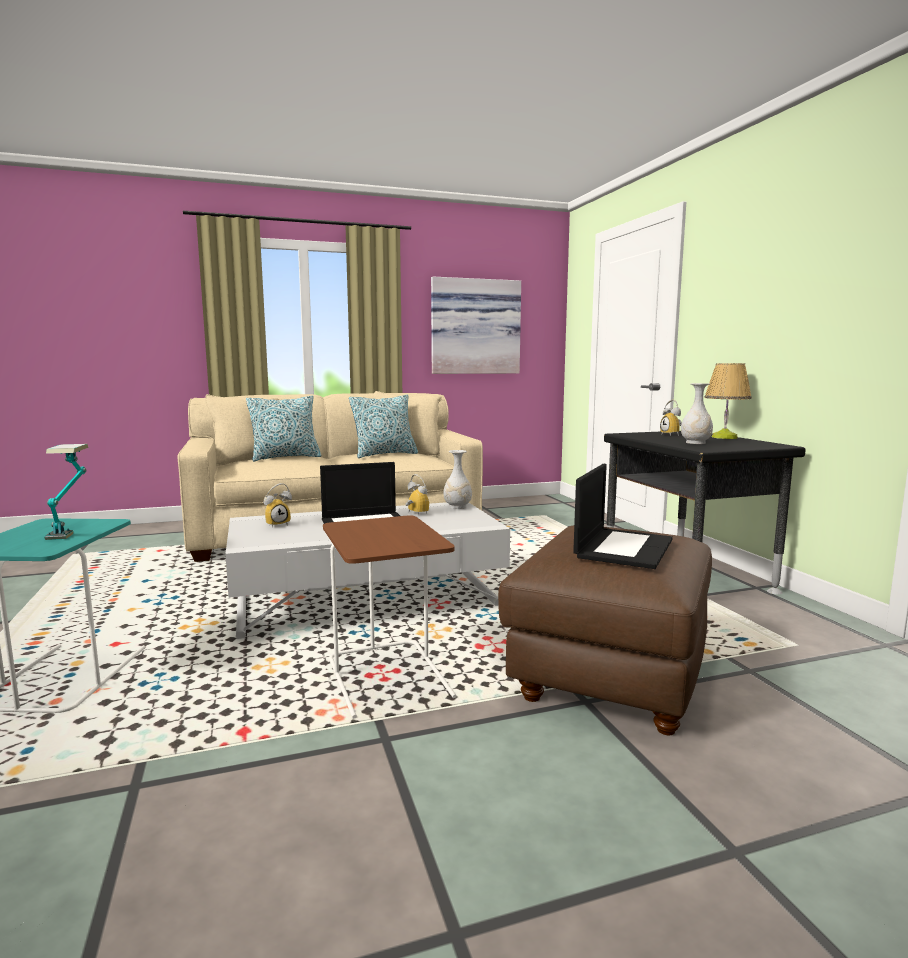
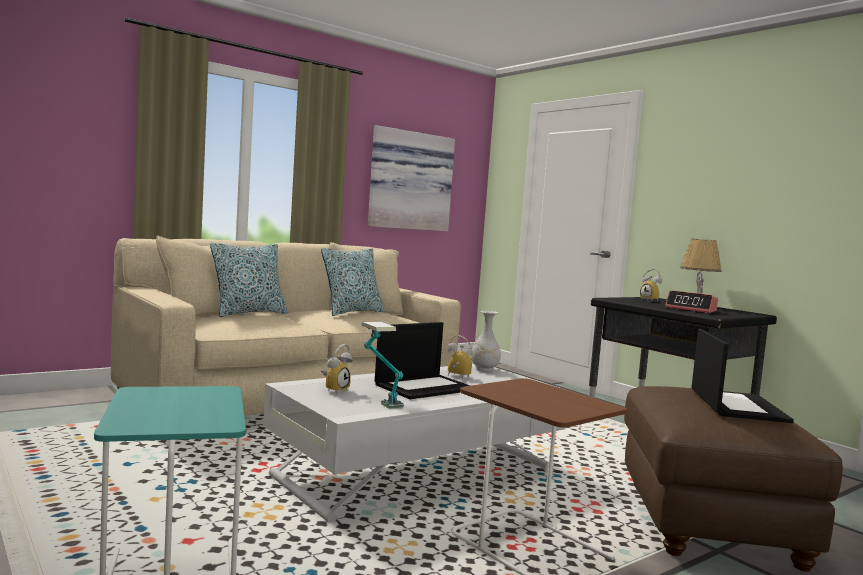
camera: 20 degrees left, 5 degrees down
(71, 528) = (192, 398): table lamp -> table lamp (379, 398)
(696, 443) = (691, 309): white vase -> alarm clock

